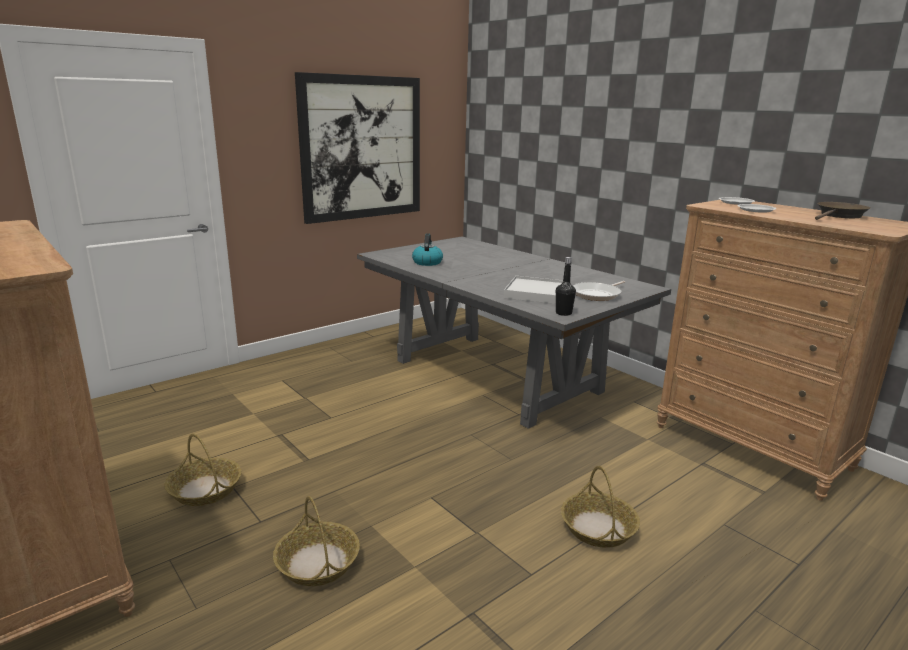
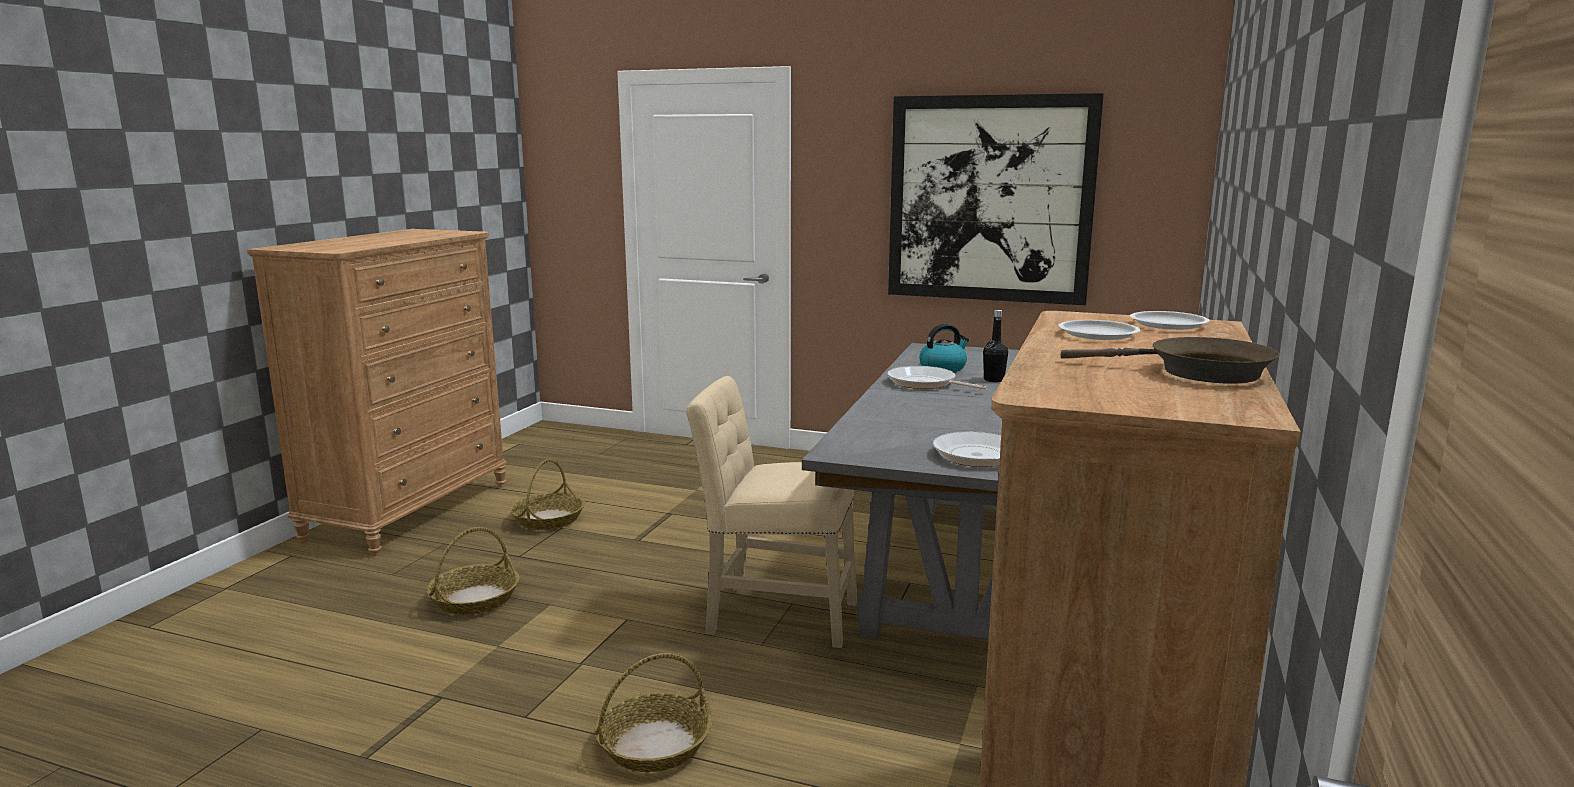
camera: 60 degrees right, 5 degrees down
(453, 272) = (925, 383): none -> frying pan
(480, 444) = (774, 615): none -> beige chair
(536, 293) = (916, 428): white tray -> none
(563, 313) = (850, 452): black bottle -> black bottle (994, 380)

